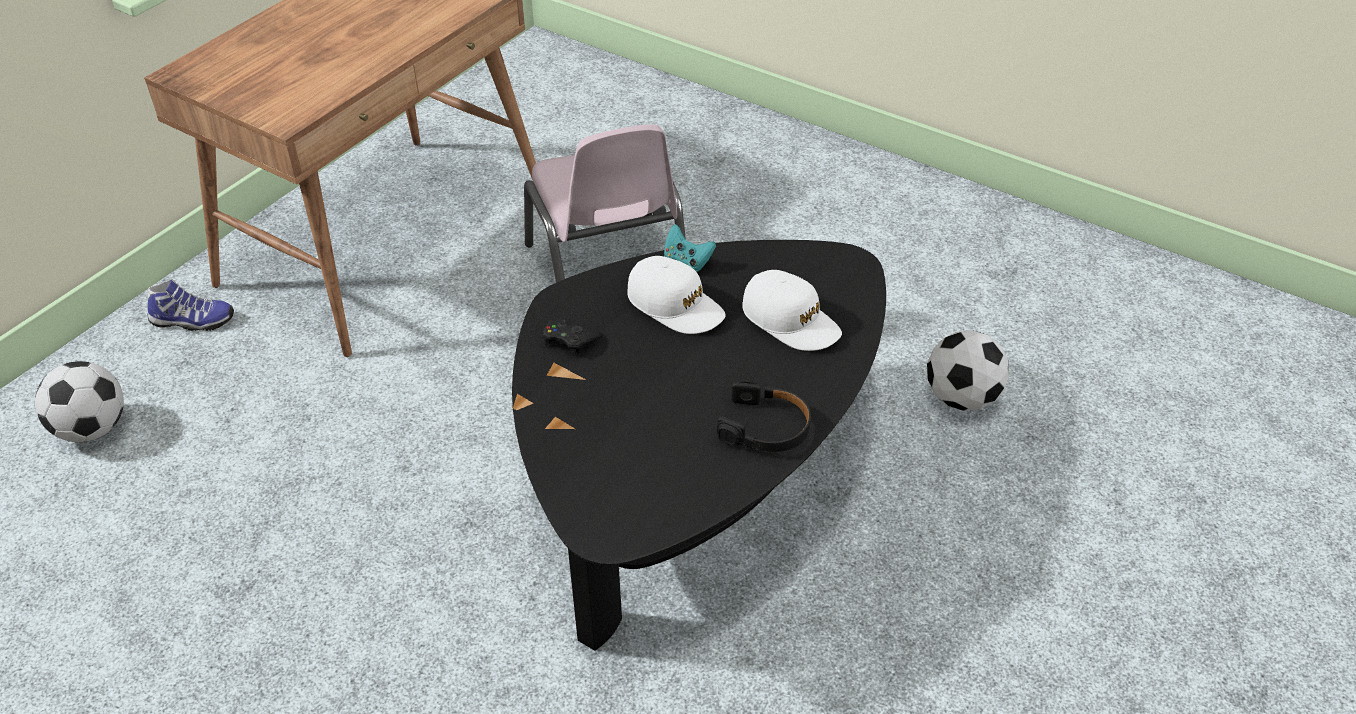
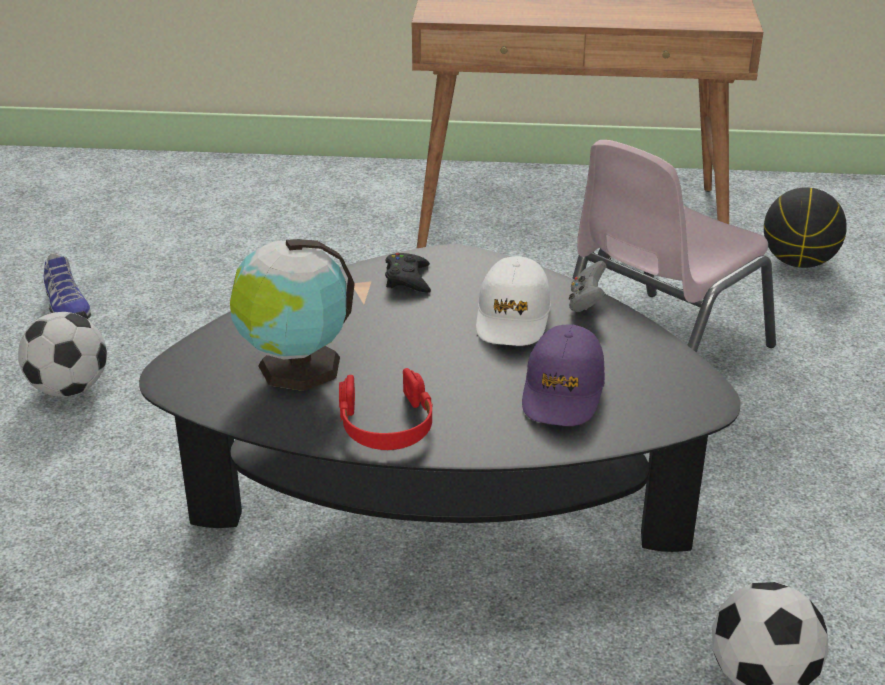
camera: 60 degrees right, 10 degrees down
(92, 429) = (246, 200): football -> football (69, 389)
(192, 322) = (387, 188): shoe -> shoe (66, 307)
(560, 153) = (799, 262): none -> basketball
(650, 453) = (295, 368): none -> globe
(687, 261) = (586, 302): turquoise game controller -> grey game controller
(766, 427) = (386, 423): black headphones -> red headphones
(791, 321) = (563, 391): white cap -> purple cap

